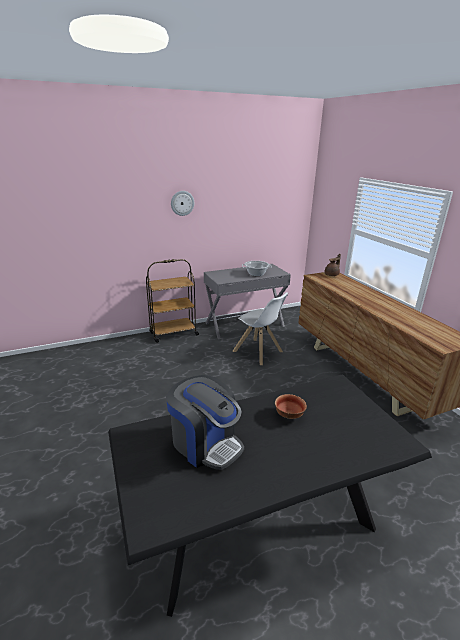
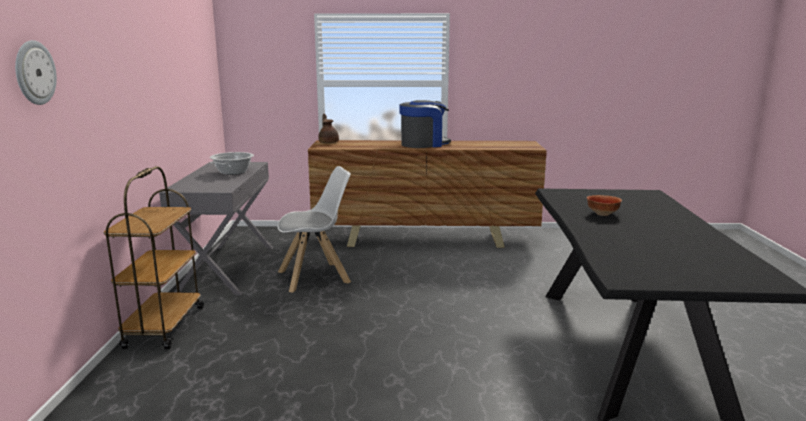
camera: 65 degrees left, 10 degrees down
(182, 203) = (117, 59): wall clock -> wall clock (34, 73)
(205, 443) = (645, 248): coffee machine -> coffee machine (423, 144)

